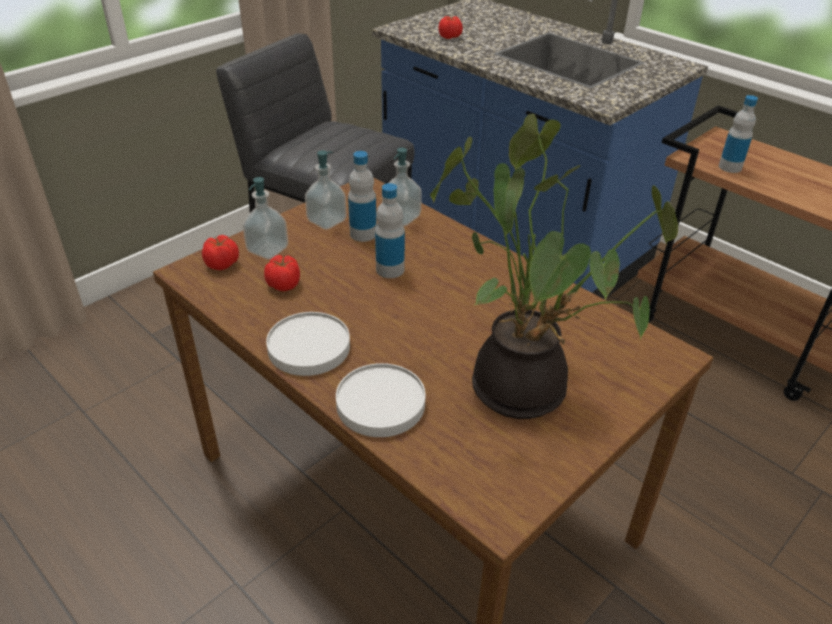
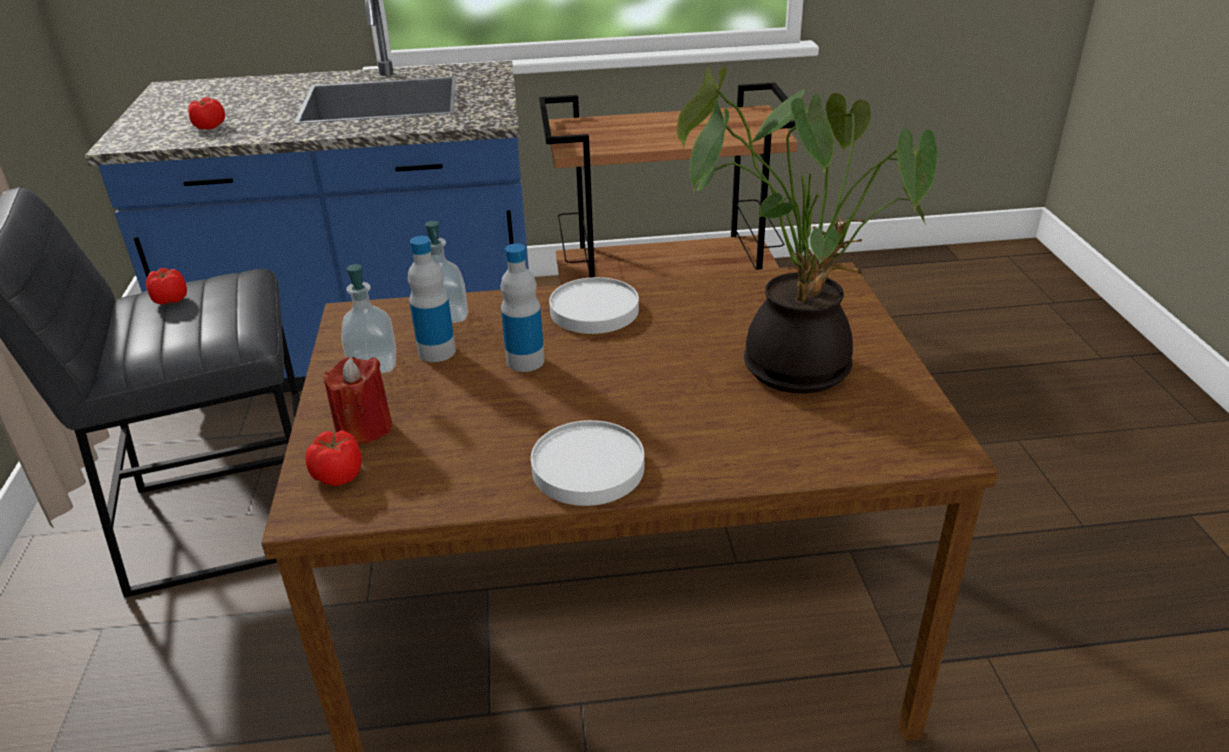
camera: 50 degrees left, 5 degrees down
(267, 250) = (364, 428): soap dispenser -> red candle
(284, 284) = (450, 442): tomato -> tomato (171, 299)
(381, 404) = (733, 455): white plate -> white plate (595, 310)
(730, 167) = (613, 143): bottle -> none

